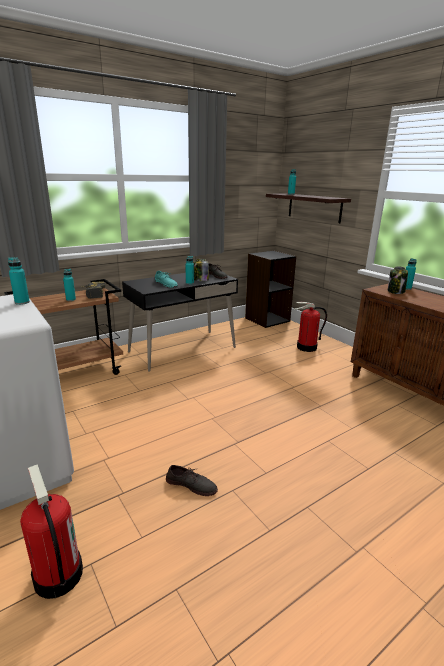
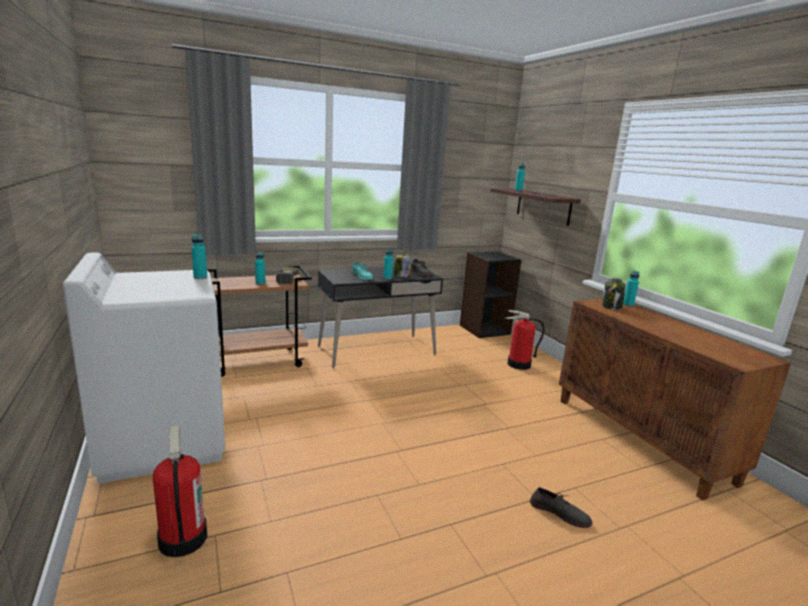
camera: 10 degrees right, 5 degrees down
(191, 484) = (337, 482): grey shoe -> grey shoe (559, 513)

